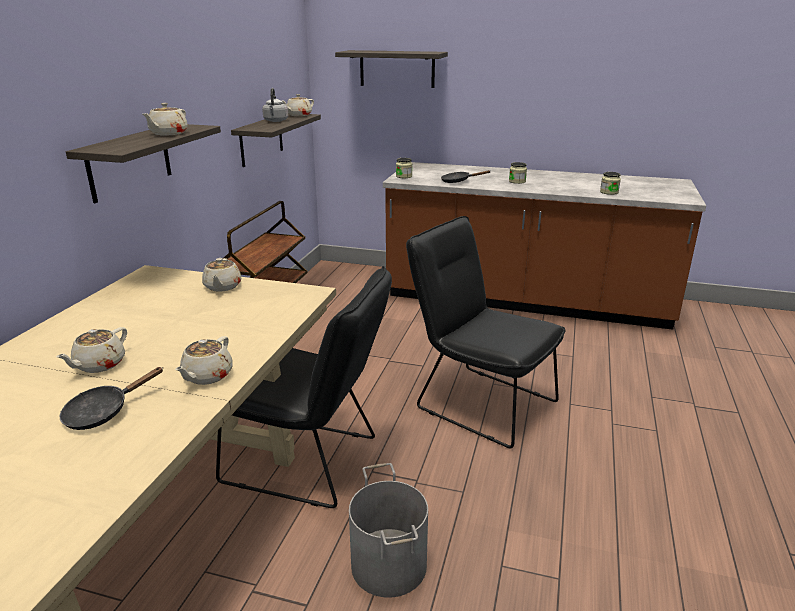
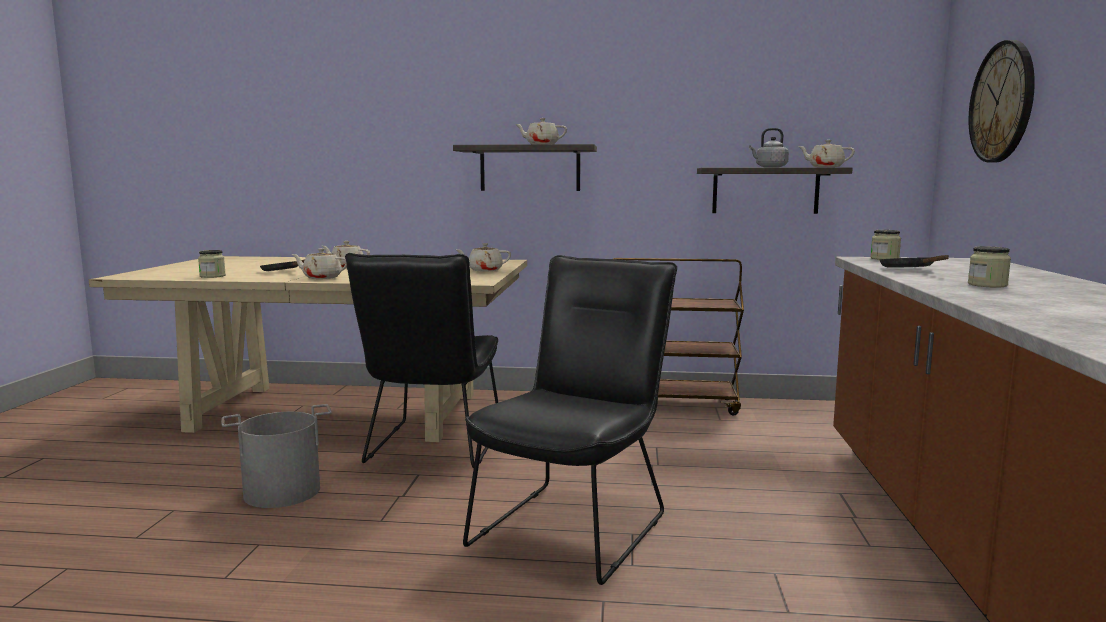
camera: 80 degrees right, 15 degrees down
(397, 69) = (1002, 102): shelf -> wall clock
(609, 192) = (1049, 318): jar -> jar (212, 276)

